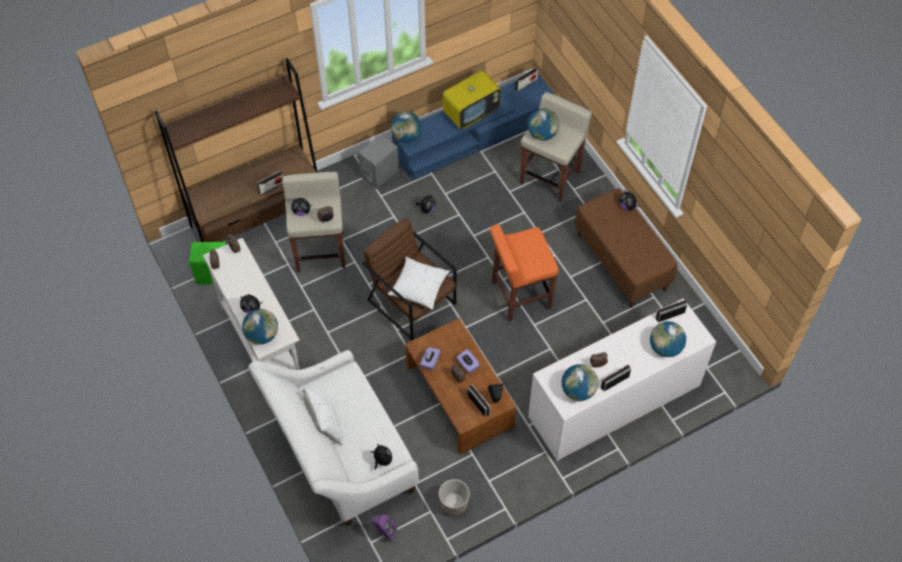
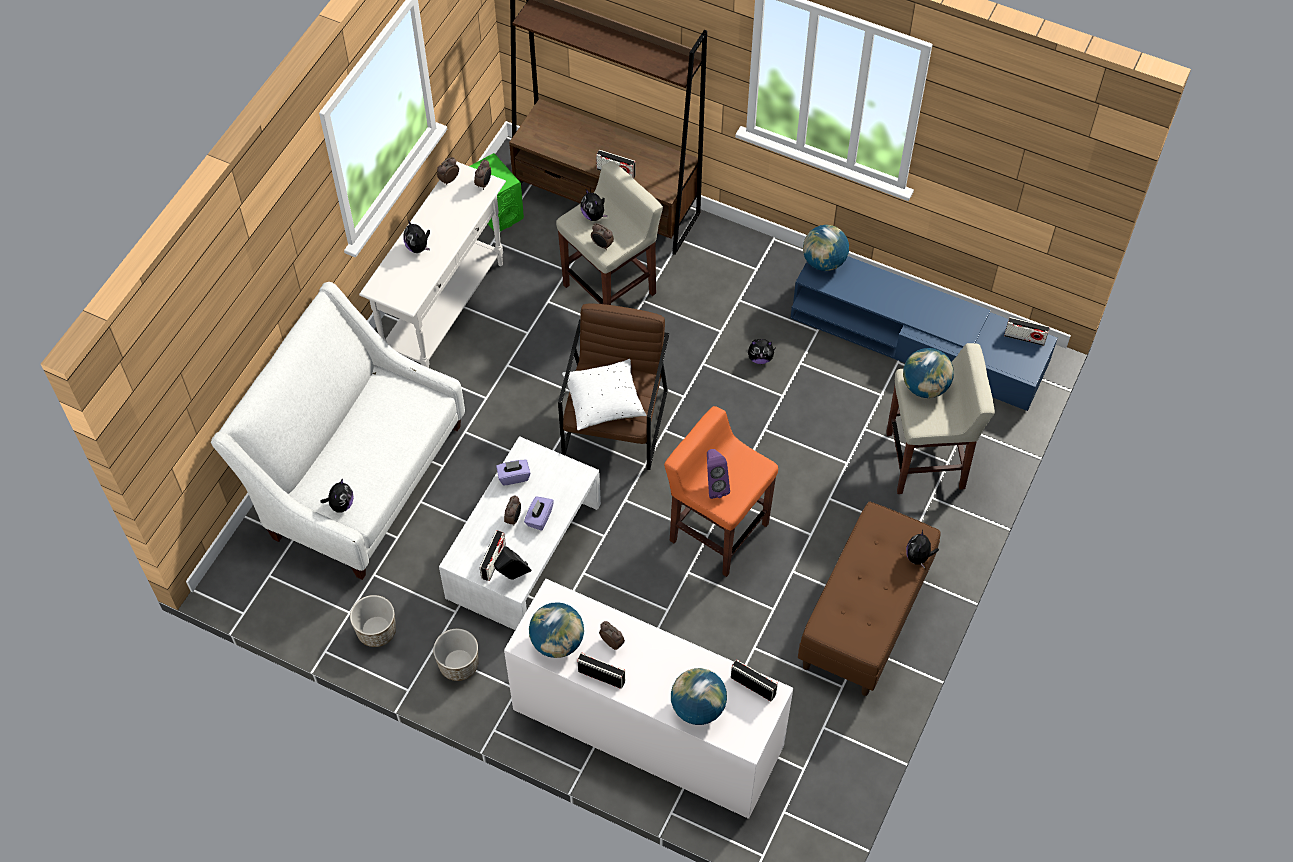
camera: 55 degrees right, 0 degrees up
(262, 335) = (391, 278): globe -> none
(325, 426) = (345, 422): white pillow -> none
(379, 173) = (770, 279): grey speaker -> none
(384, 533) = (290, 582): purple speaker -> purple speaker (714, 485)
(458, 396) = (523, 550): brown coffee table -> white coffee table
(471, 113) = (921, 306): television -> none
(508, 472) = (458, 664): none -> planter

